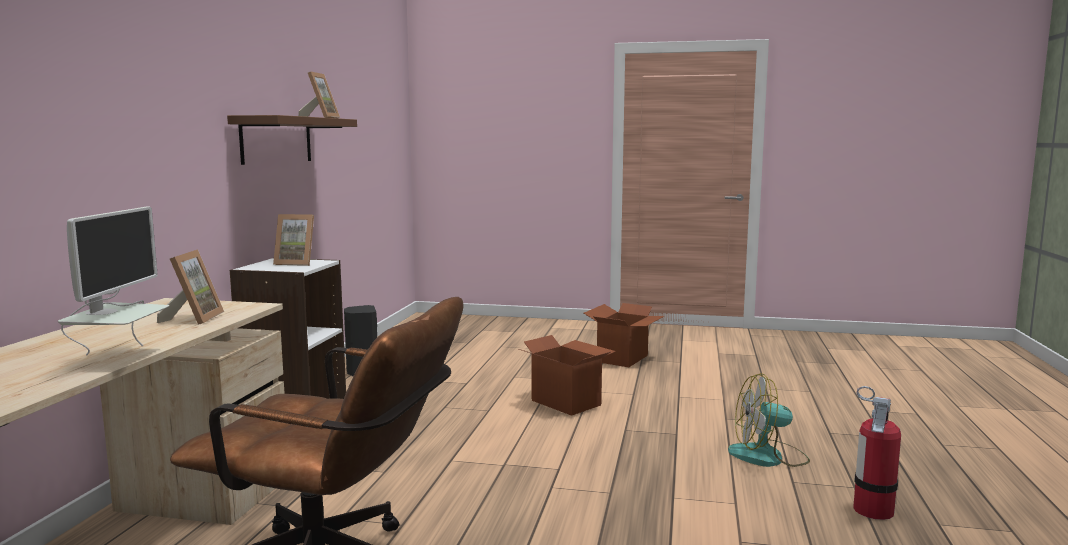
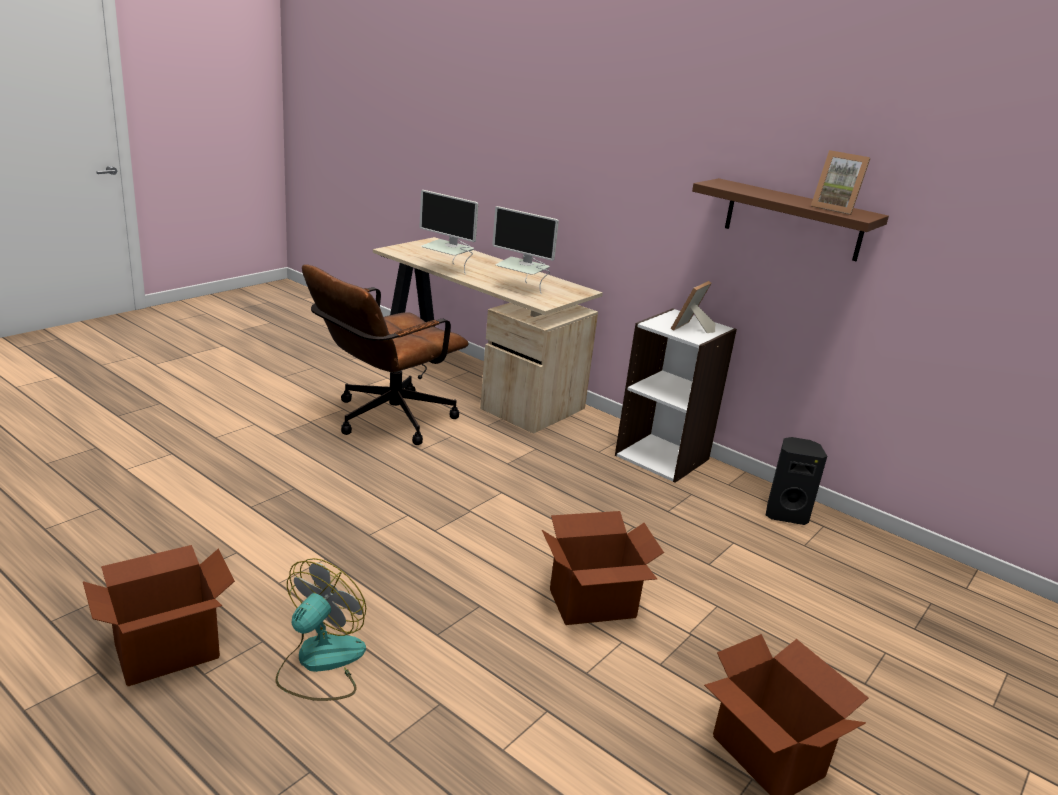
camera: 115 degrees right, 15 degrees up
(193, 318) = (521, 289): picture frame -> monitor
(873, 510) = (166, 651): fire extinguisher -> cardboard box

